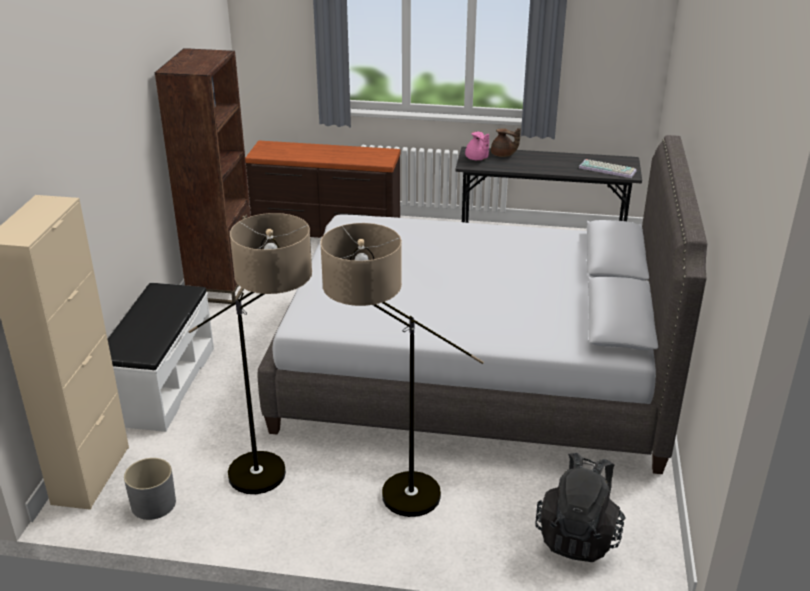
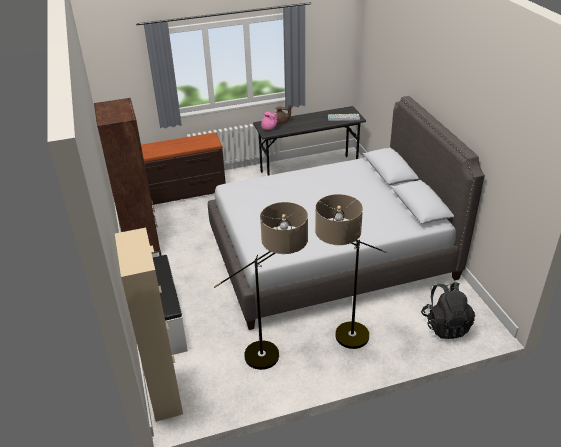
camera: 25 degrees left, 5 degrees up
(153, 504) = (217, 396): grey planter -> none

